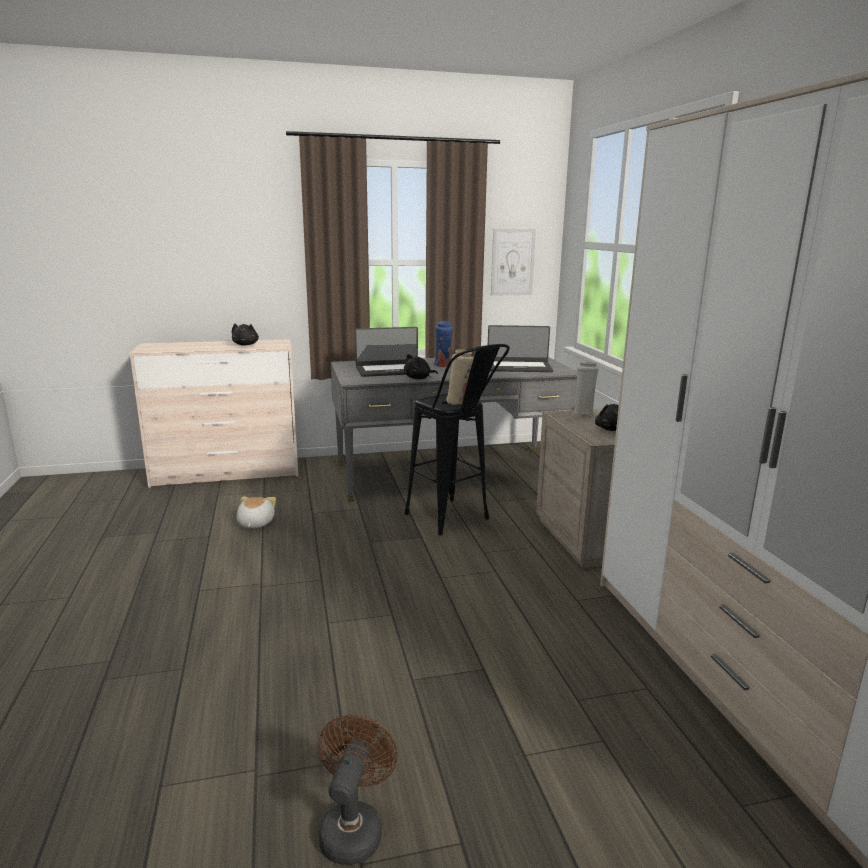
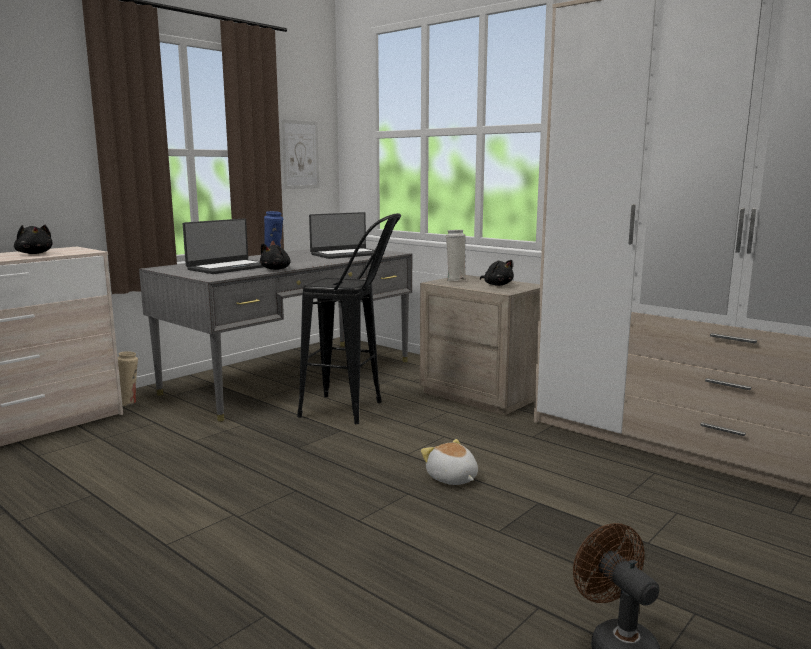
camera: 35 degrees left, 5 degrees down
(255, 523) = (137, 467): plush toy -> plush toy (451, 478)
(458, 402) = (350, 282): beige vase -> beige vase (128, 402)

